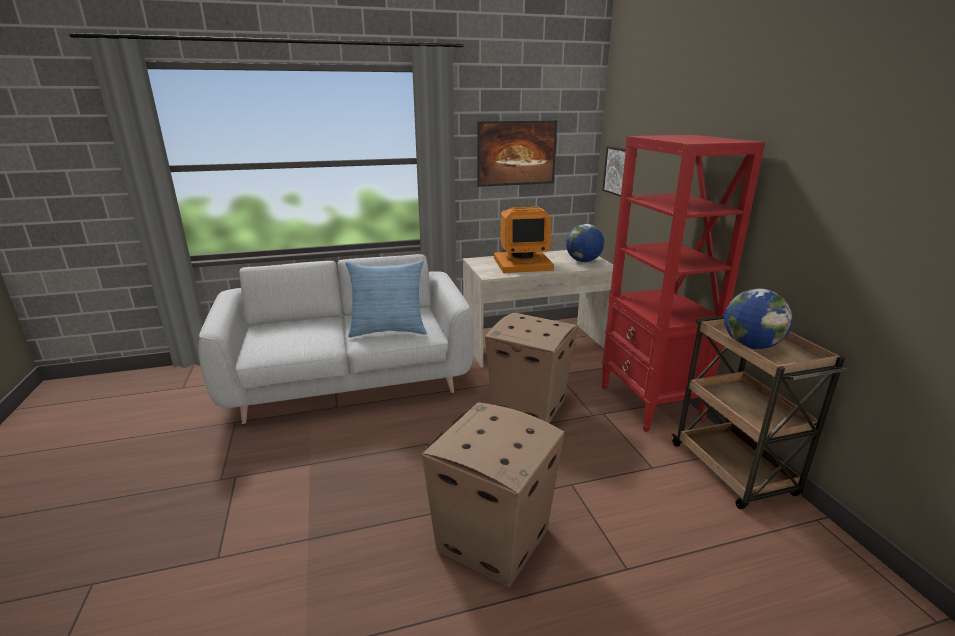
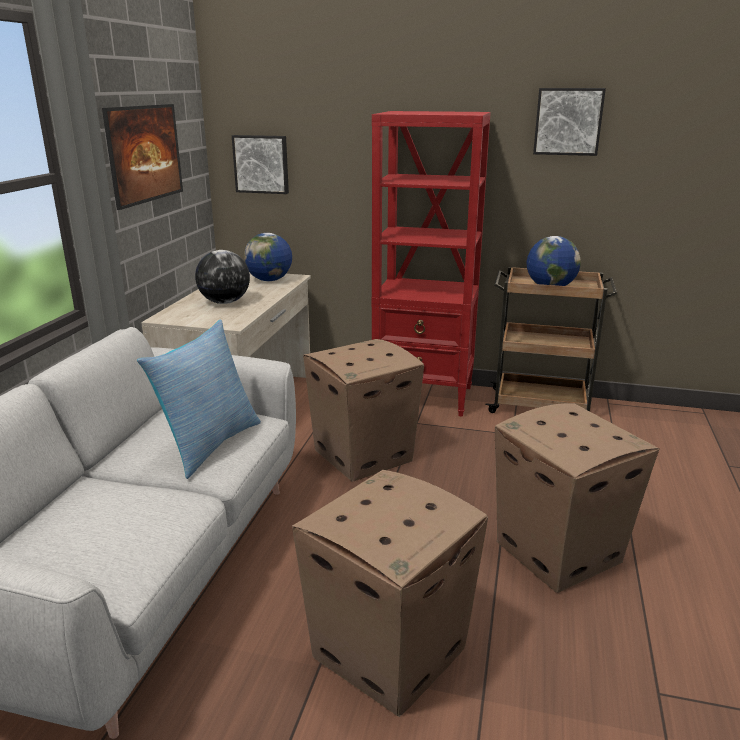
camera: 60 degrees left, 0 degrees up
(333, 486) = (391, 651): none -> cardboard box
(522, 263) = (224, 302): monitor -> globe
(842, 160) = (568, 121): none -> picture

